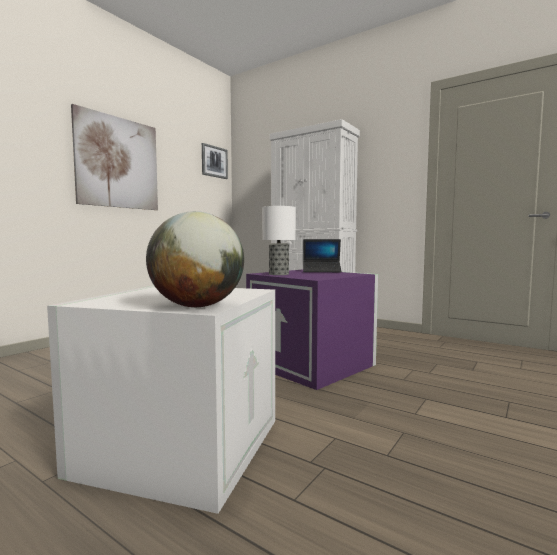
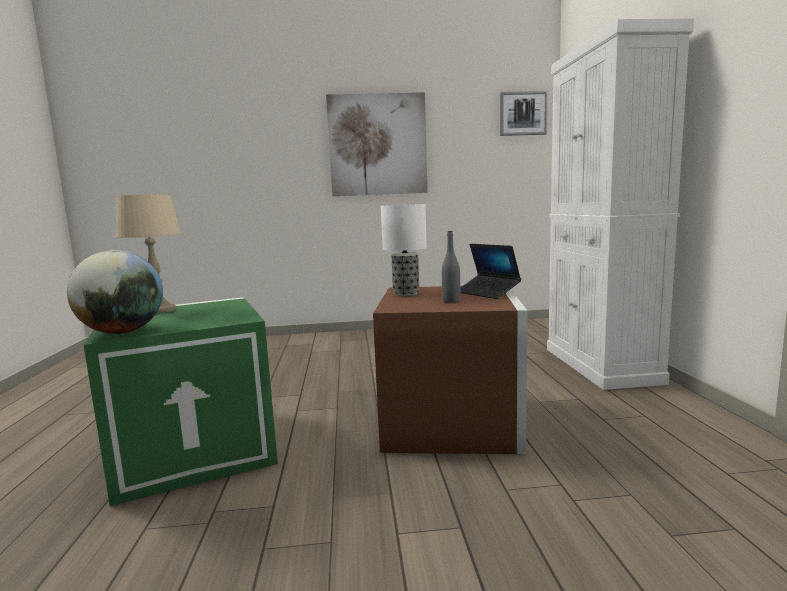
camera: 50 degrees right, 5 degrees up
(125, 296) = (159, 310): none -> beige table lamp
(180, 444) = (197, 448): white storage box -> green storage box
(313, 364) = (452, 422): purple storage box -> brown storage box
(325, 274) = (451, 301): none -> grey bottle

